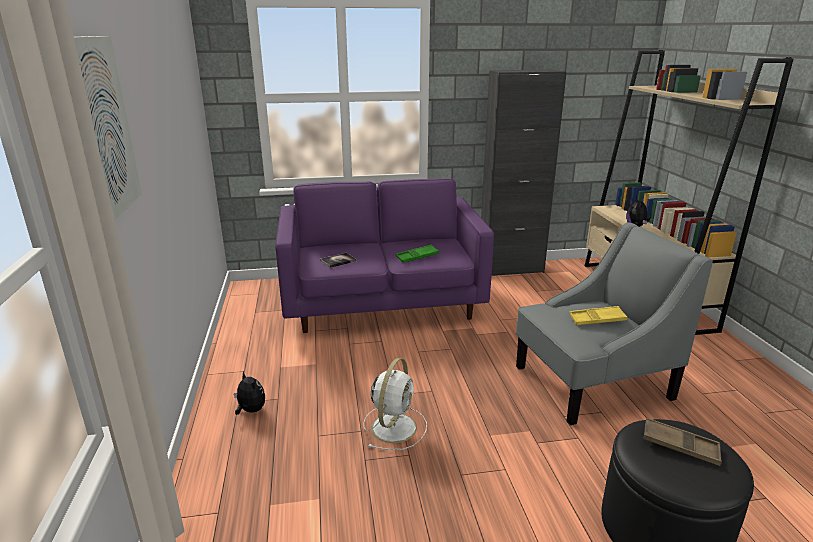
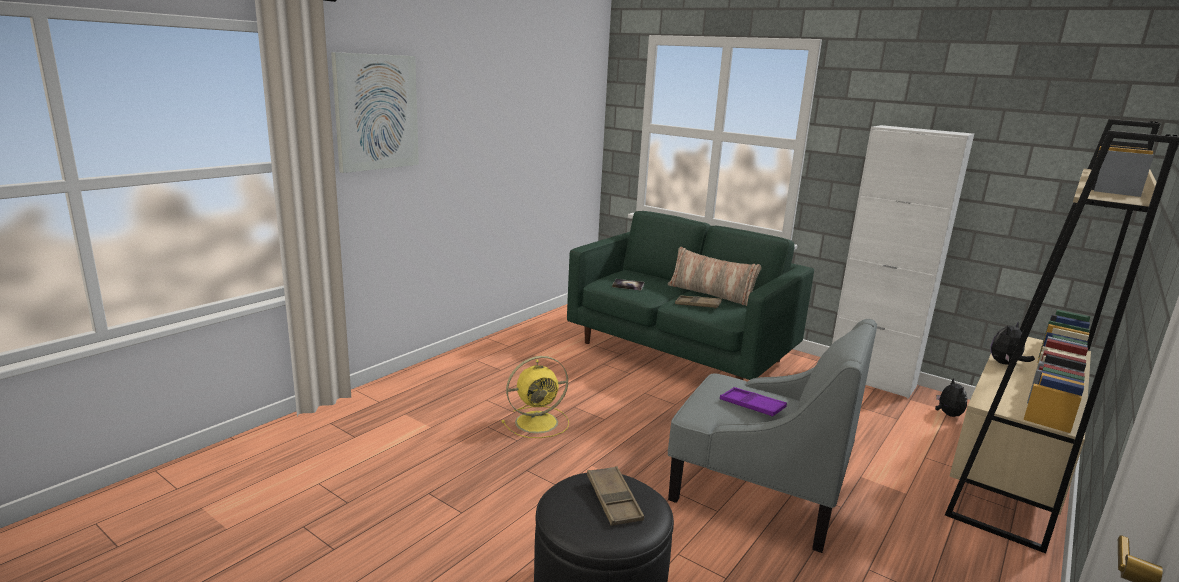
camera: 45 degrees right, 5 degrees down
(250, 410) = (475, 367): plush toy -> plush toy (947, 414)
(382, 304) = (680, 352): purple sofa -> green sofa
(394, 426) = (538, 422): white fan -> yellow fan
(405, 244) = (711, 294): none -> pillow
(417, 257) = (697, 305): green tray -> brown tray
(510, 269) = (871, 380): black cabinet -> white cabinet
(597, 319) = (752, 406): yellow tray -> purple tray

